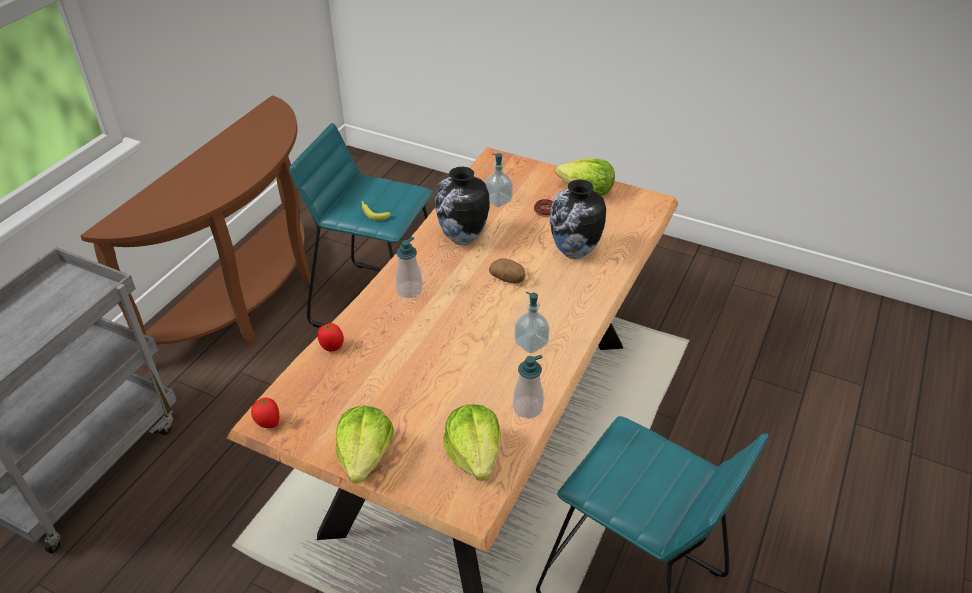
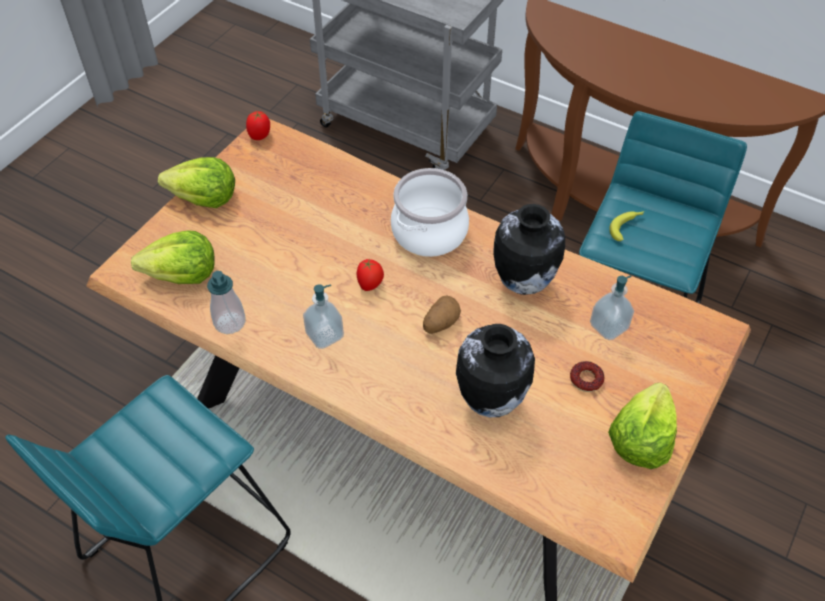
camera: 95 degrees right, 10 degrees up
(331, 347) = (348, 172): tomato -> tomato (370, 285)
(409, 290) = (429, 231): soap dispenser -> cooking pot

